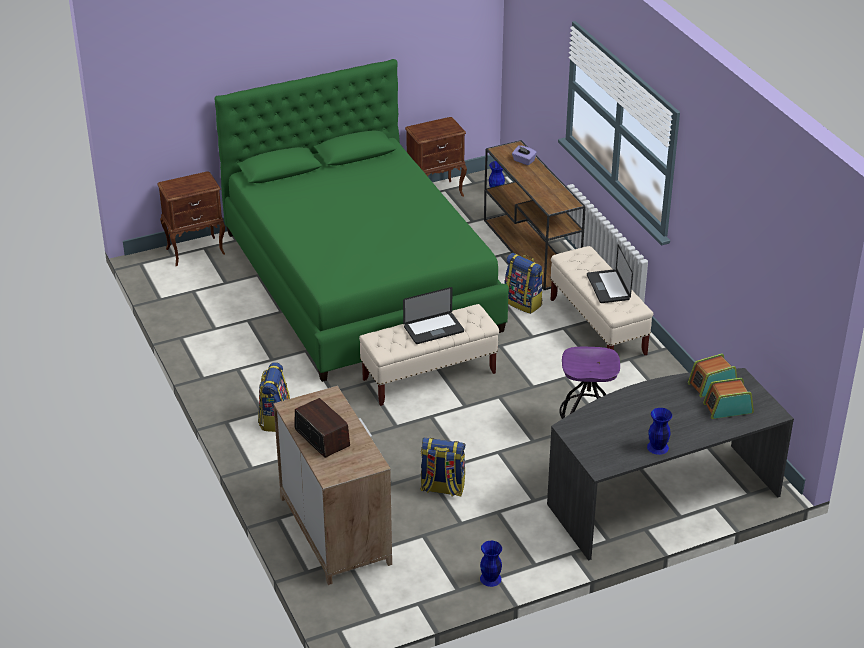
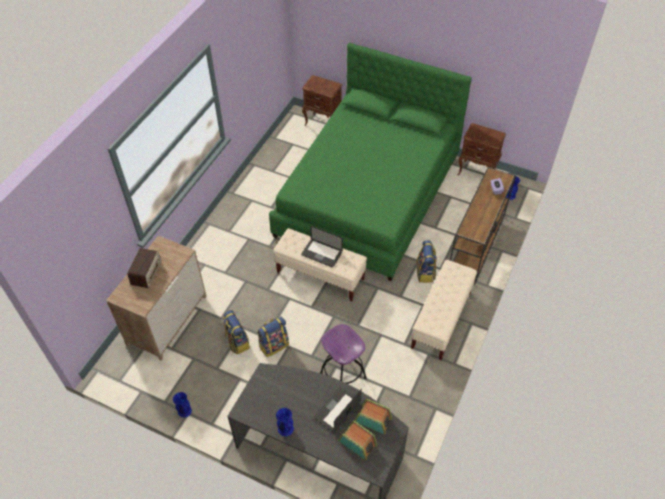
camera: 50 degrees right, 15 degrees up
(274, 419) = (228, 239): backpack -> backpack (274, 345)
(608, 287) = (443, 304): laptop -> laptop (337, 410)

